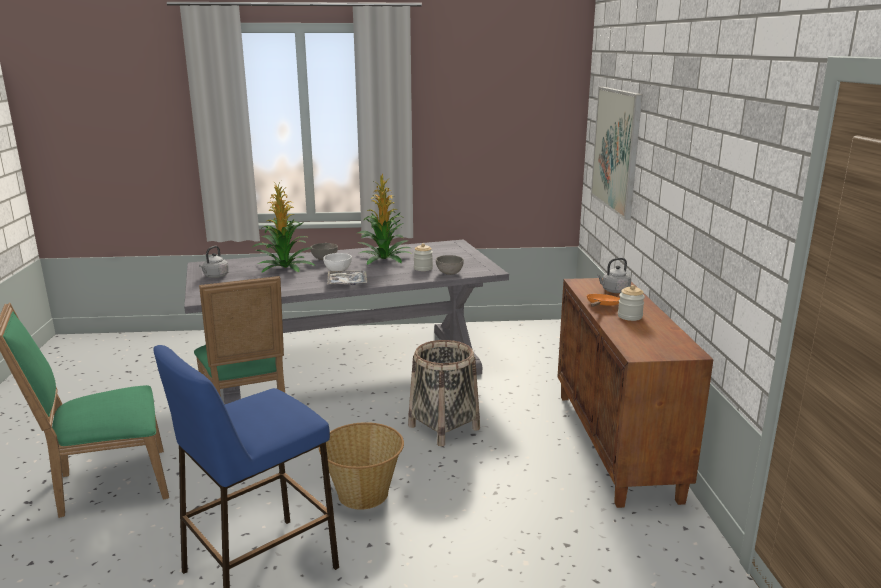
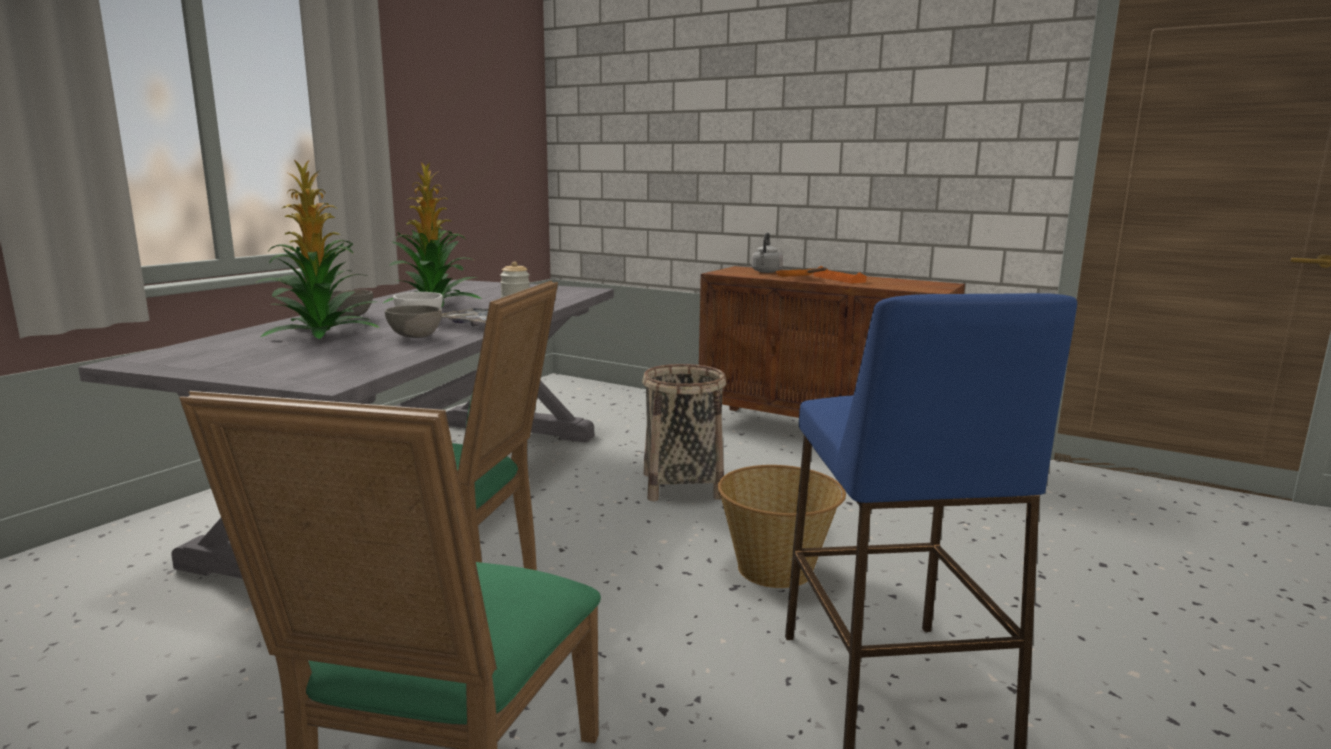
camera: 55 degrees left, 5 degrees down
(215, 276) = (231, 363): grey kettle -> none
(449, 273) = (560, 298): grey bowl -> grey bowl (415, 337)
(616, 149) = (654, 134): picture -> none
(629, 316) = (839, 279): jar -> orange tray

